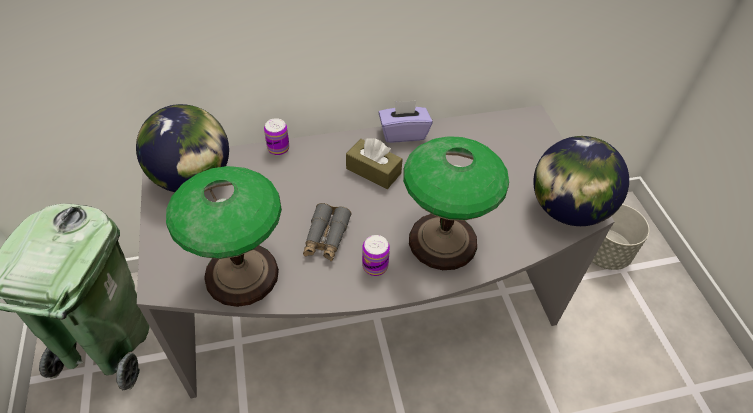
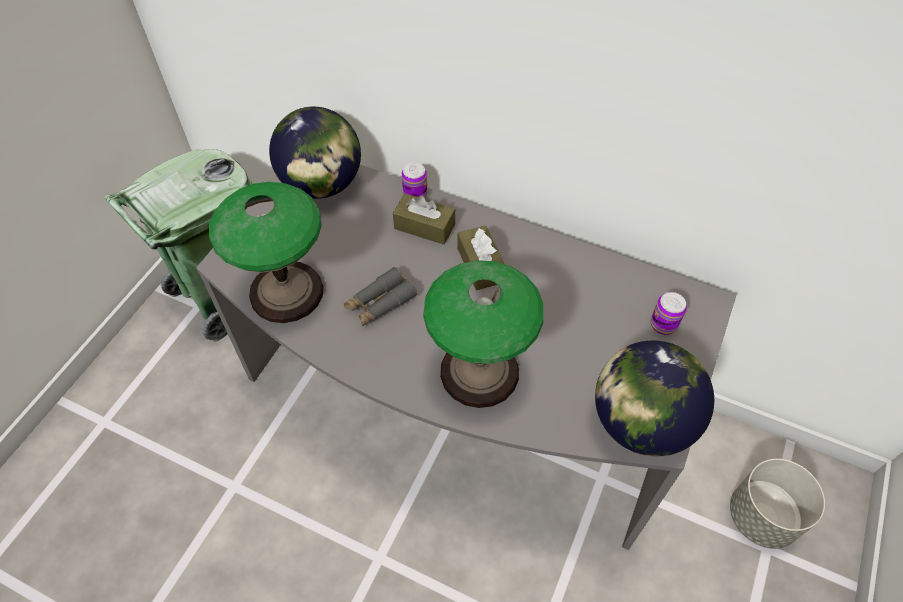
camera: 40 degrees right, 5 degrees up
(307, 166) = (424, 226): none -> brown tissue box
(375, 266) = (397, 355): can -> can (663, 324)
(403, 133) = (546, 243): purple tissue box -> none

